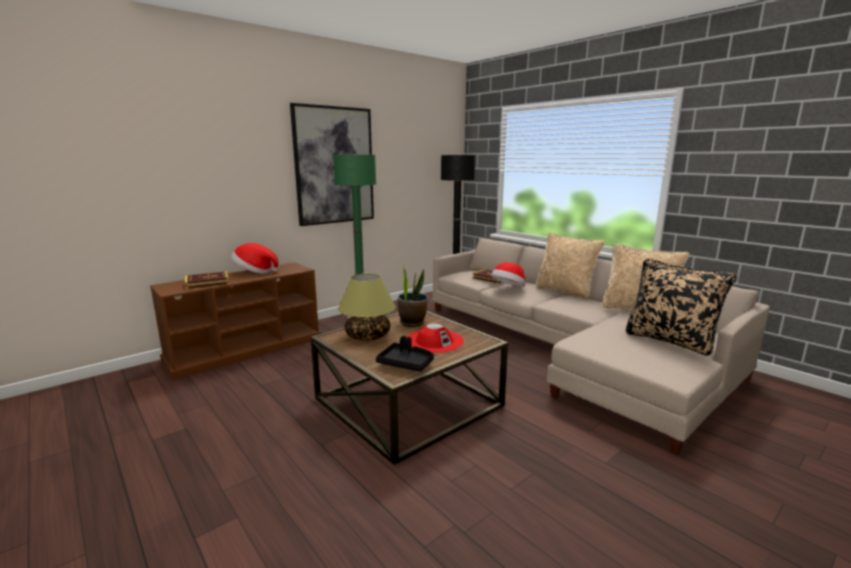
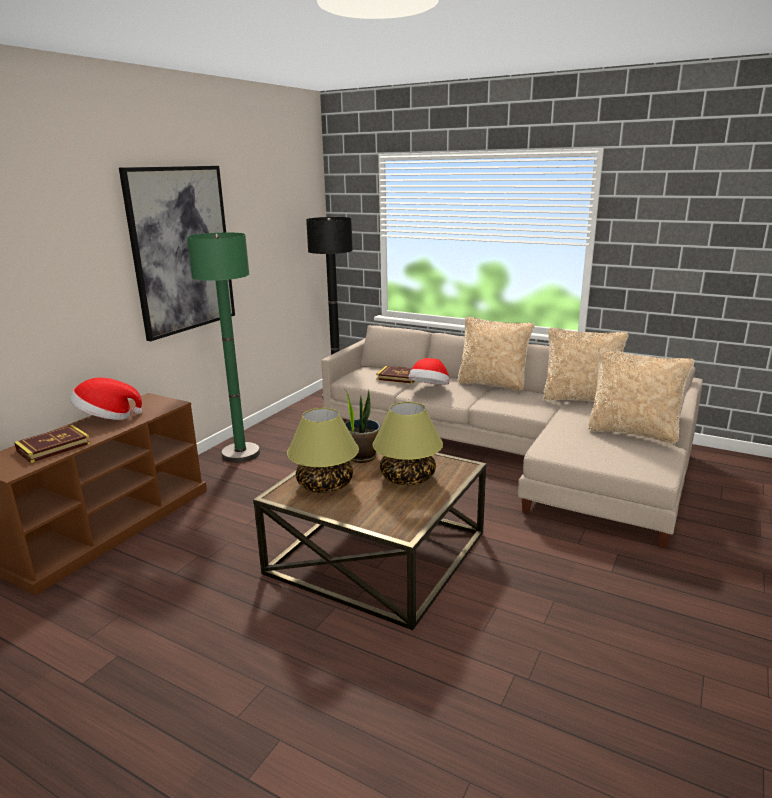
camera: 20 degrees left, 5 degrees up
(406, 363) = (401, 513): black tray -> none
(434, 341) = (407, 477): red hat -> table lamp
(670, 342) = (633, 434): black pillow -> beige pillow

